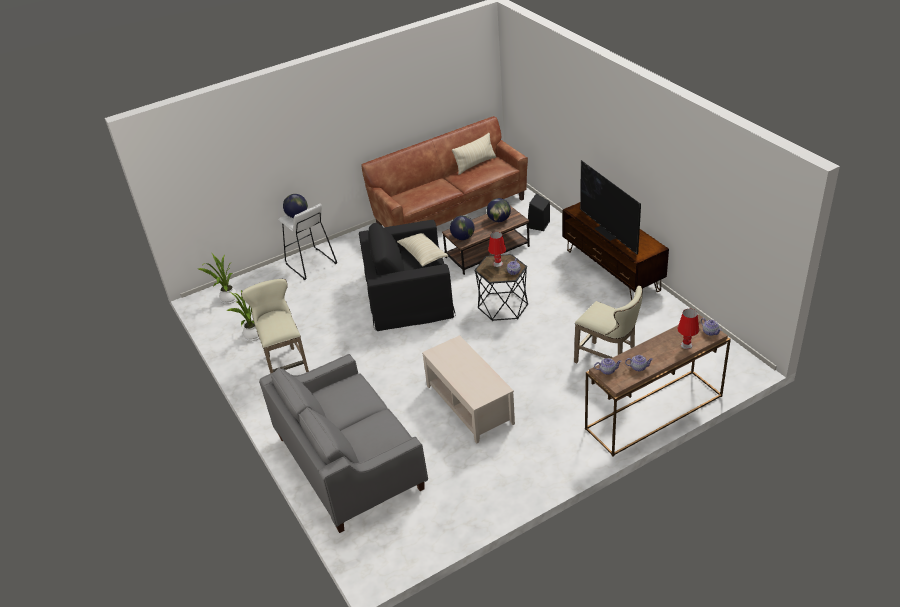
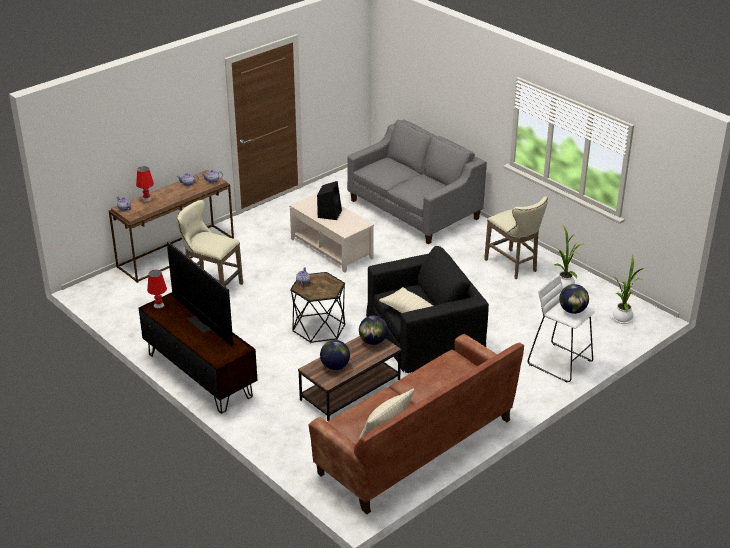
camera: 165 degrees right, 5 degrees down
(497, 264) = (321, 289): red table lamp -> red table lamp (159, 305)
(538, 225) = (292, 431): black speaker -> black speaker (329, 213)

